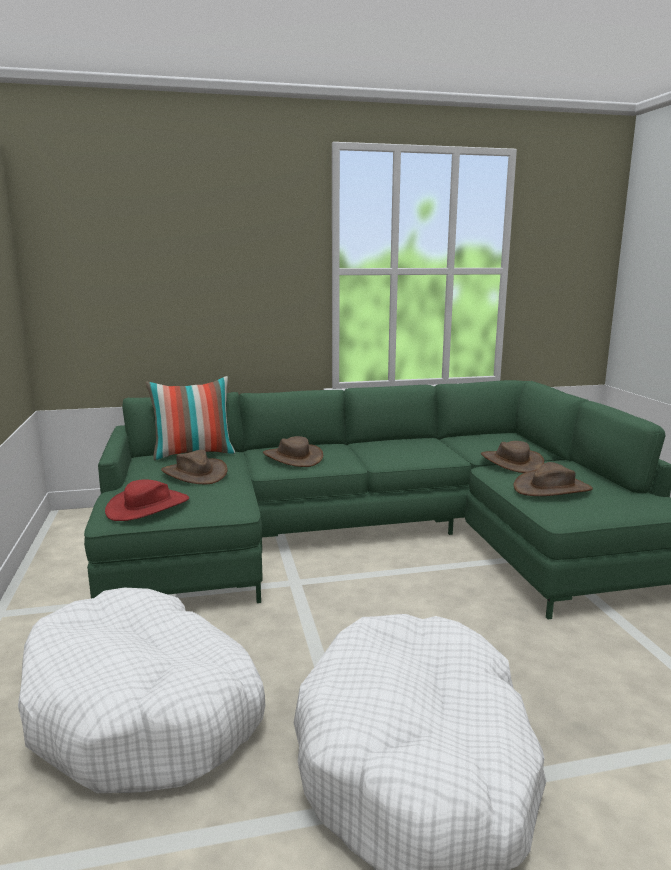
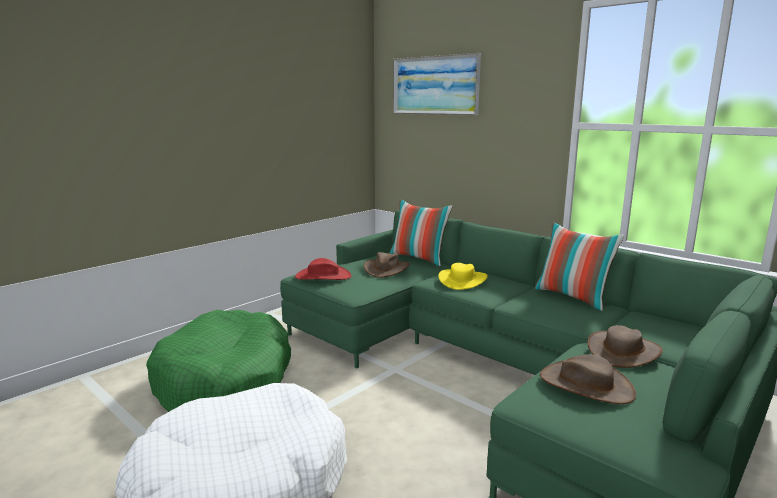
camera: 55 degrees right, 0 degrees up
(138, 224) = (435, 85): none -> picture
(144, 710) = (224, 380): white dog bed -> green dog bed
(293, 457) = (463, 280): brown hat -> yellow hat
(396, 441) = (573, 297): none -> pillow

